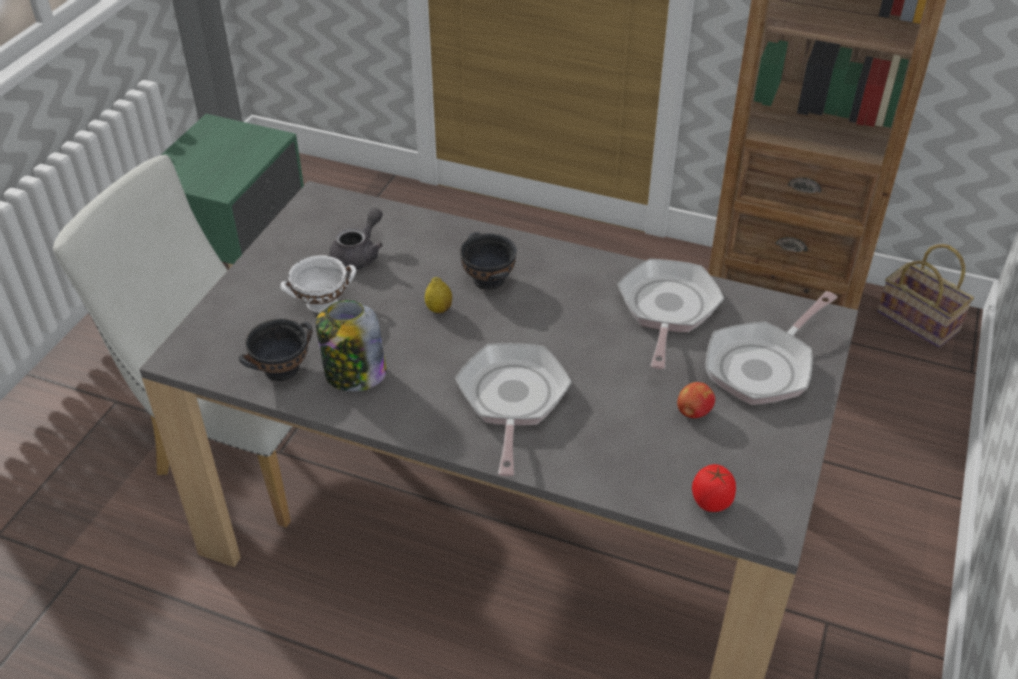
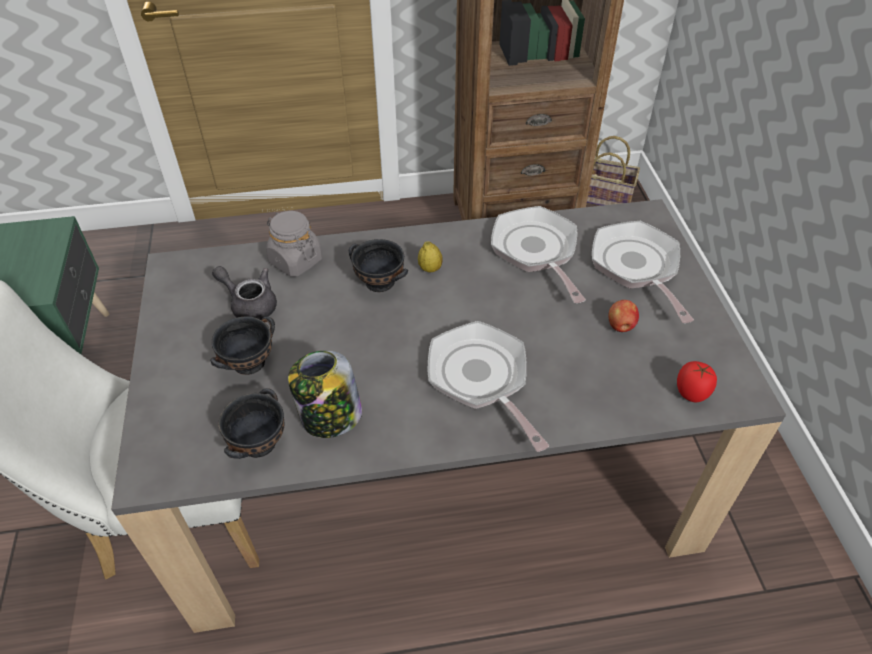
camera: 30 degrees left, 5 degrees up
(323, 303) = (250, 362): white bowl -> black bowl
(359, 255) = (250, 304): grey teapot -> grey teapot turned 60 degrees counterclockwise
(427, 233) = (295, 261): none -> grey jar
(439, 309) = (358, 325): lemon -> lemon (430, 269)
(763, 365) = (637, 267): frying pan -> frying pan turned 150 degrees clockwise

